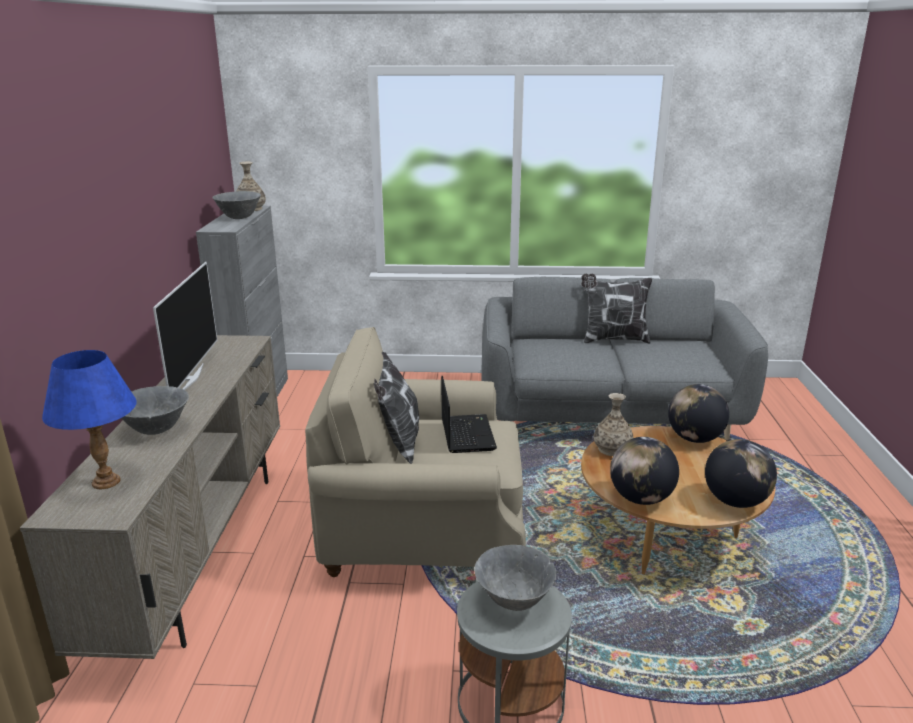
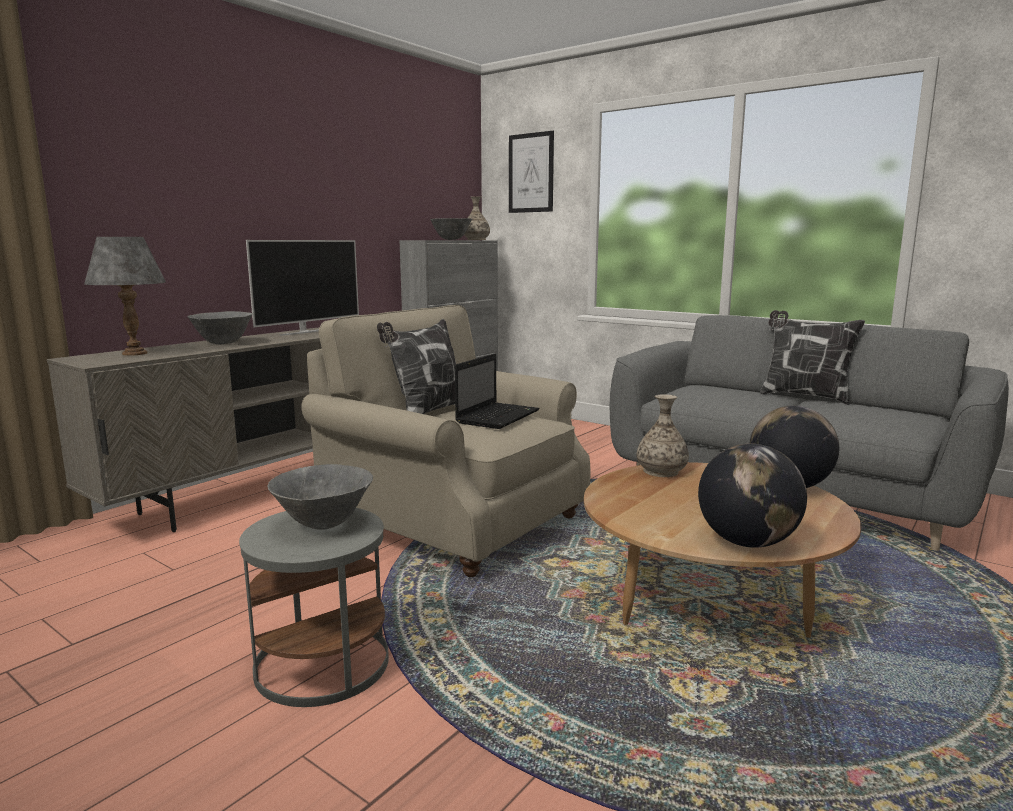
camera: 35 degrees right, 10 degrees down
(105, 482) = (134, 353): blue table lamp -> grey table lamp
(296, 130) = (531, 173): none -> picture
(641, 499) = (621, 509): globe -> none

